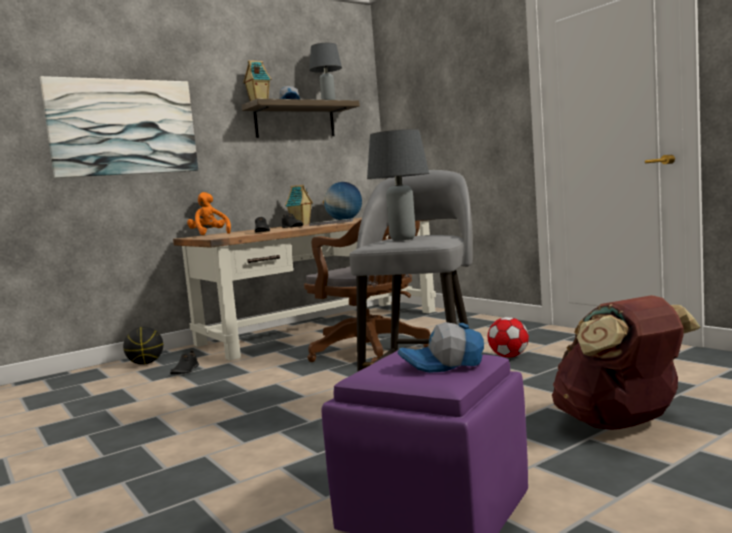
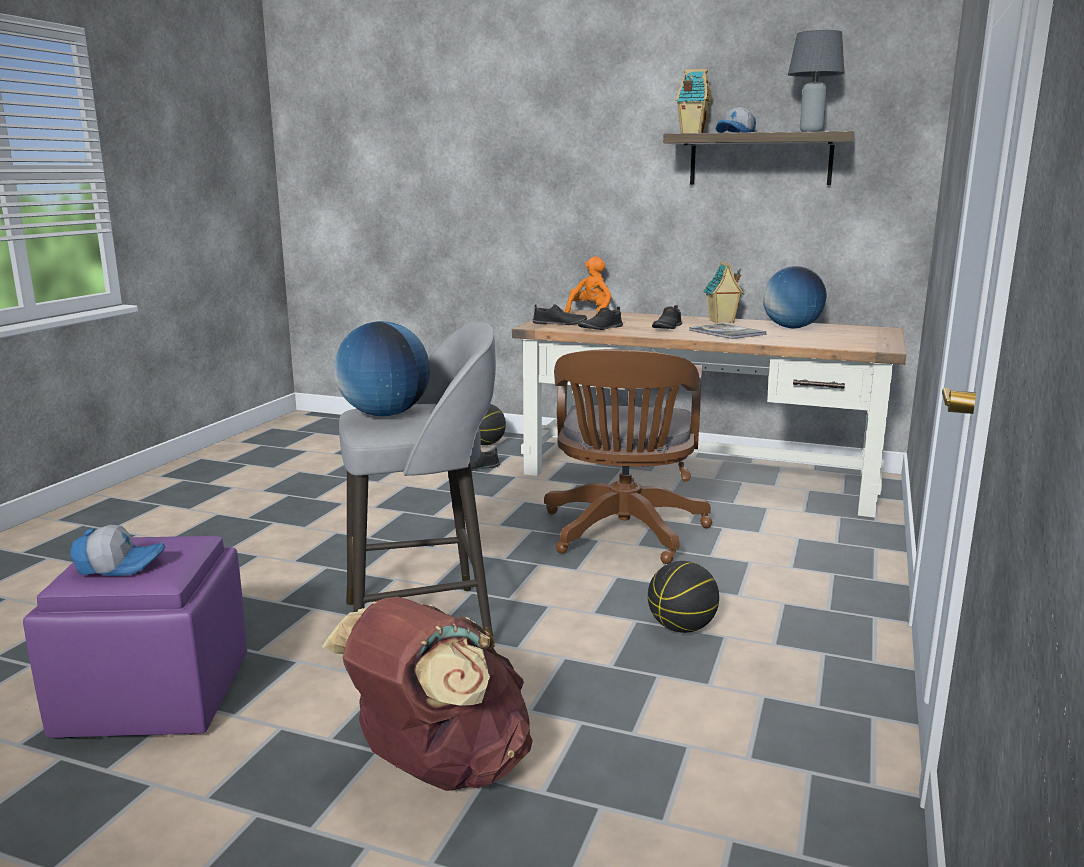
camera: 55 degrees right, 10 degrees up
(123, 127) = (519, 167): picture -> none
(226, 235) = (559, 324): none -> black shoe
(403, 239) = (384, 414): grey table lamp -> globe
(443, 365) = (120, 565): cap -> cap turned 120 degrees clockwise
(509, 356) = (682, 628): football -> basketball

